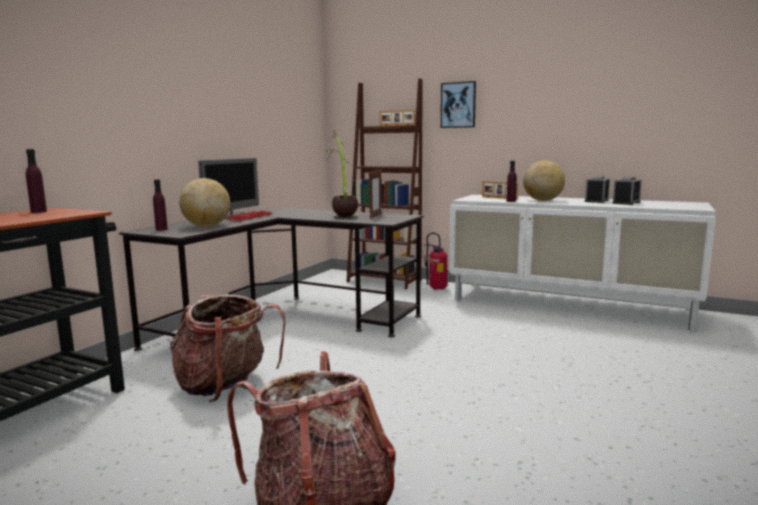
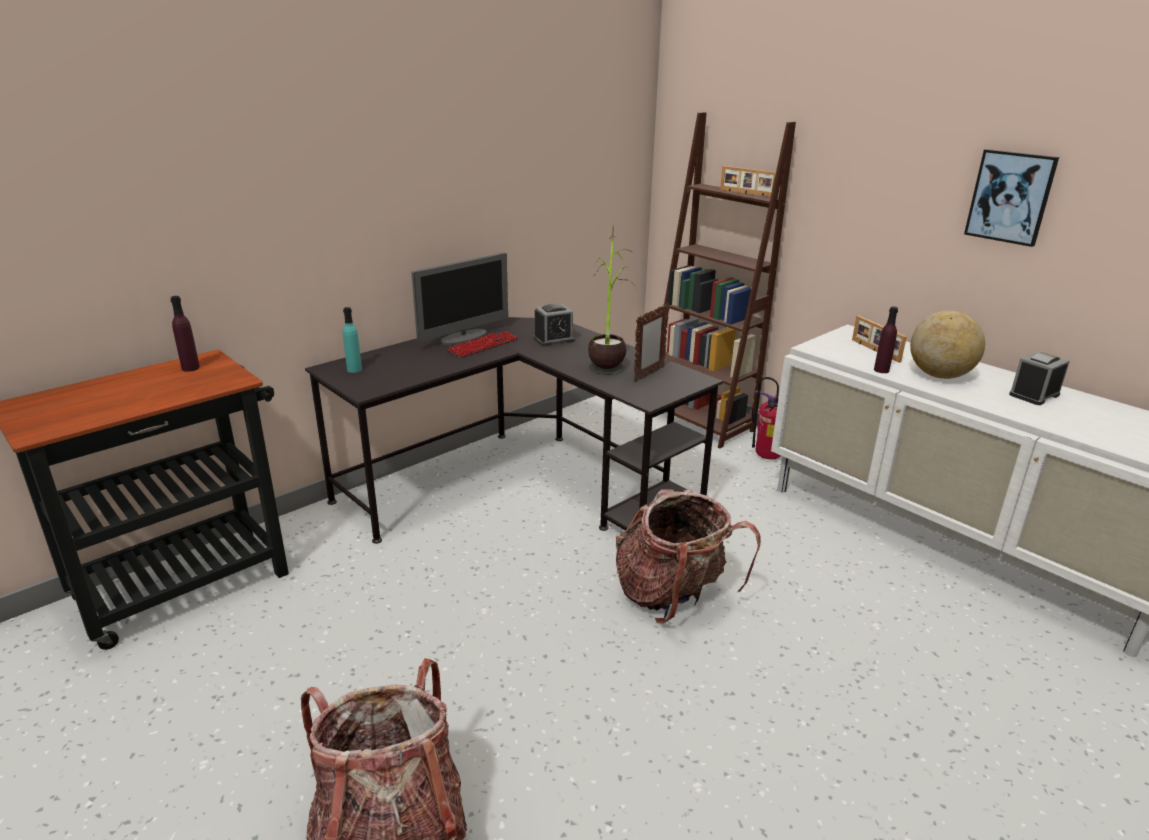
camera: 20 degrees right, 15 degrees up
(161, 229) = (354, 369): purple bottle -> turquoise bottle
(207, 226) = (411, 369): globe -> none
(225, 386) = (393, 597): backpack -> backpack (673, 597)
(458, 105) = (848, 174): picture -> picture (1010, 197)
(626, 203) = (1081, 414): alarm clock -> alarm clock (554, 339)

